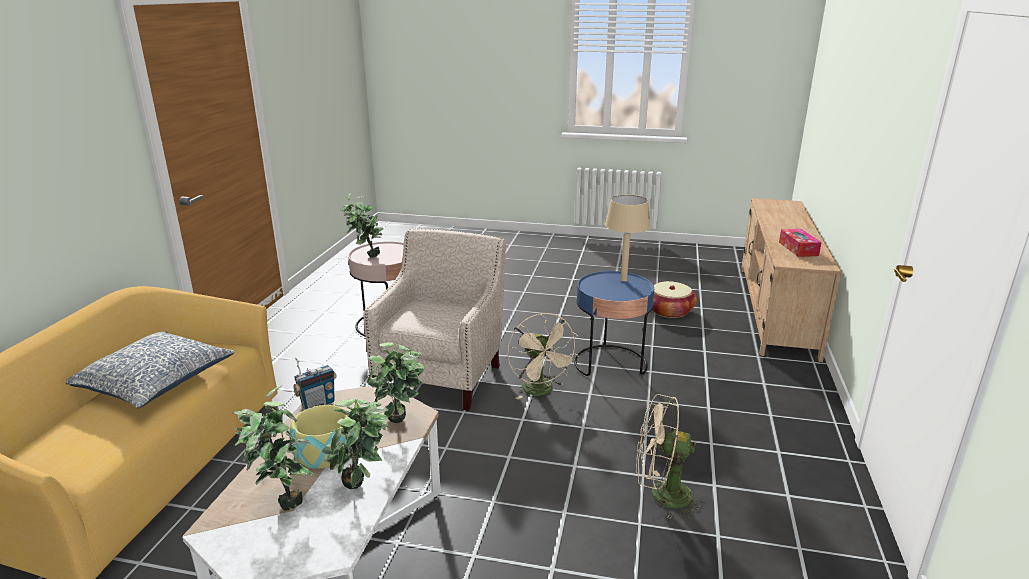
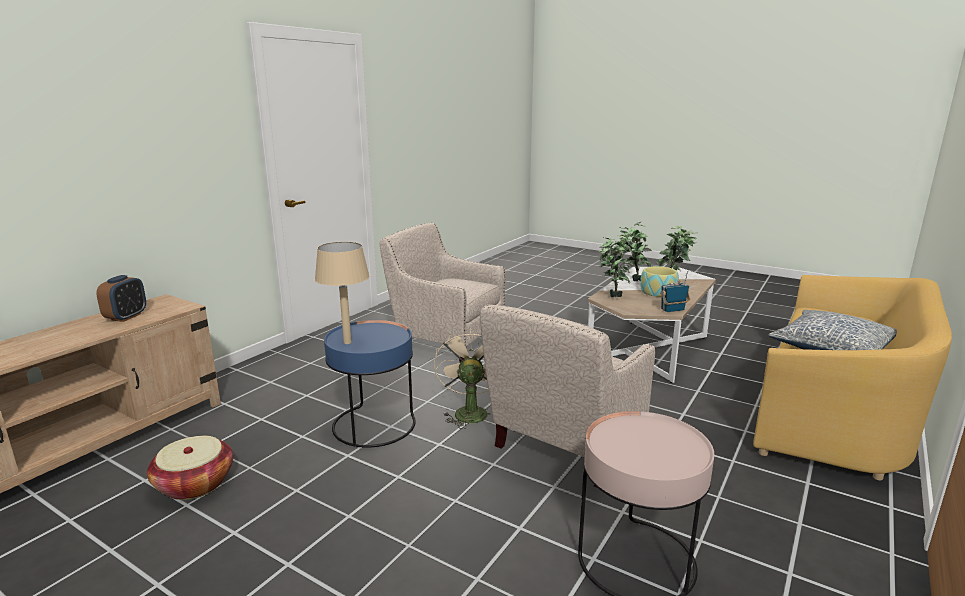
camera: 160 degrees left, 5 degrees down
(366, 256) = (678, 442): potted plant -> none
(661, 495) = (446, 341): beige fan -> beige armchair
(798, 249) = (126, 317): tissue box -> alarm clock

